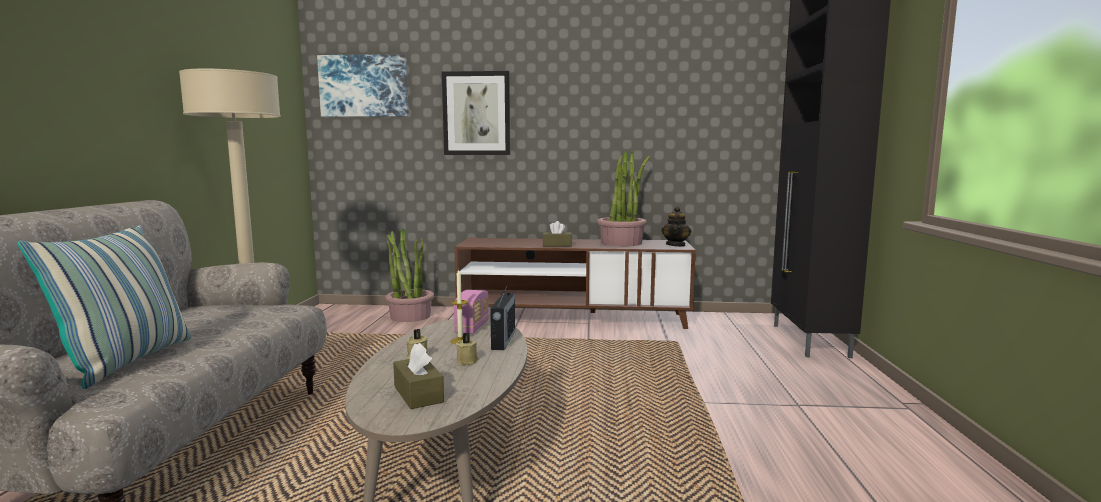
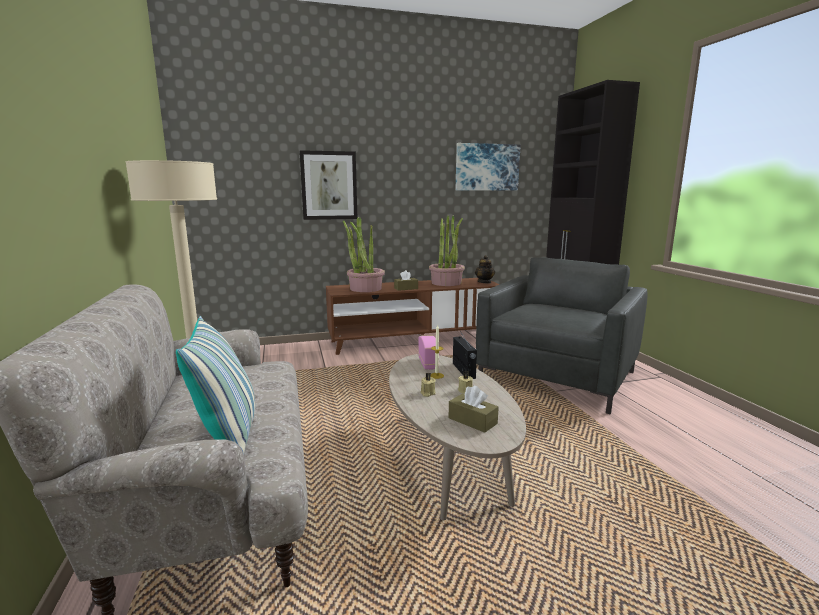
camera: 20 degrees left, 5 degrees up
(364, 86) = (228, 160): picture -> picture (487, 167)
(410, 316) = (287, 353): potted plant -> potted plant (365, 288)
(730, 384) = (557, 376): none -> grey armchair

